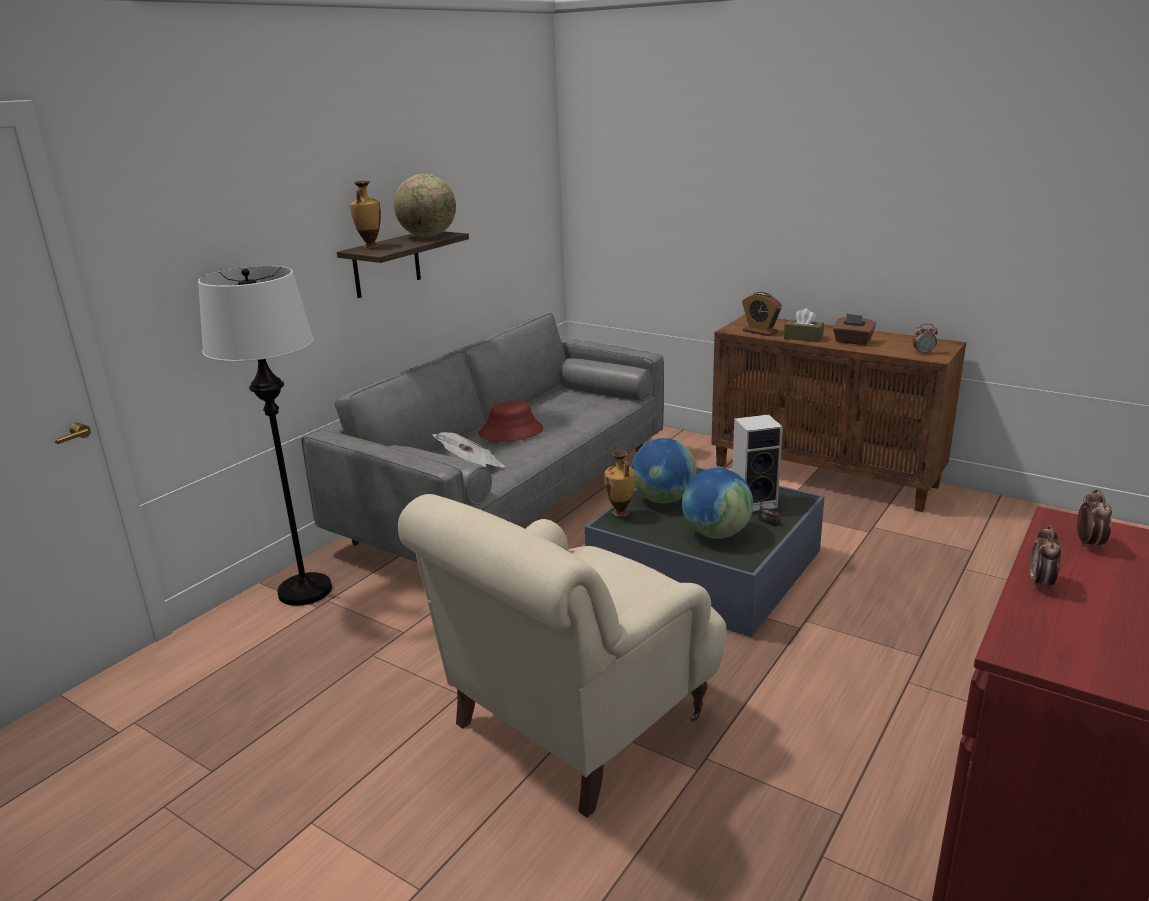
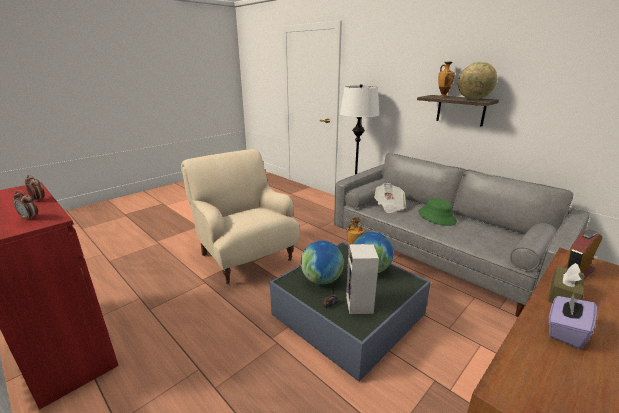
camera: 100 degrees right, 0 degrees up
(511, 432) = (437, 217): red hat -> green hat
(852, 341) = (565, 331): brown tissue box -> purple tissue box
(923, 353) = (528, 387): alarm clock -> none

